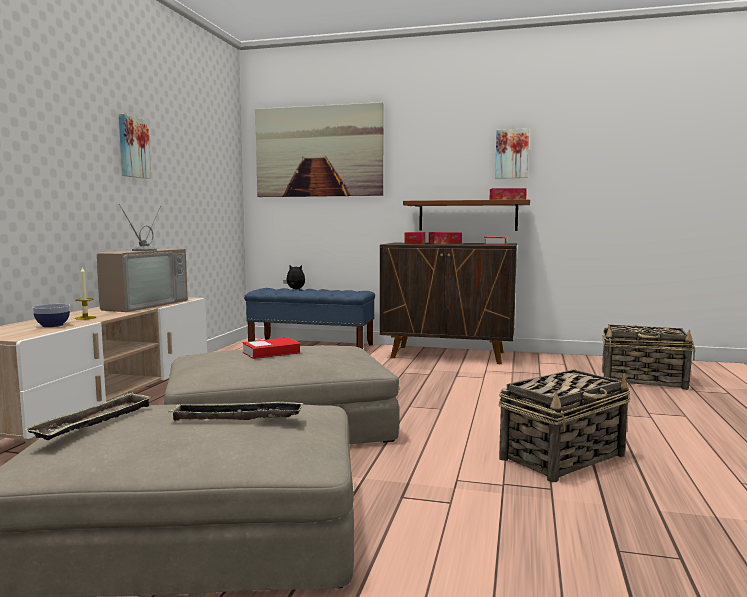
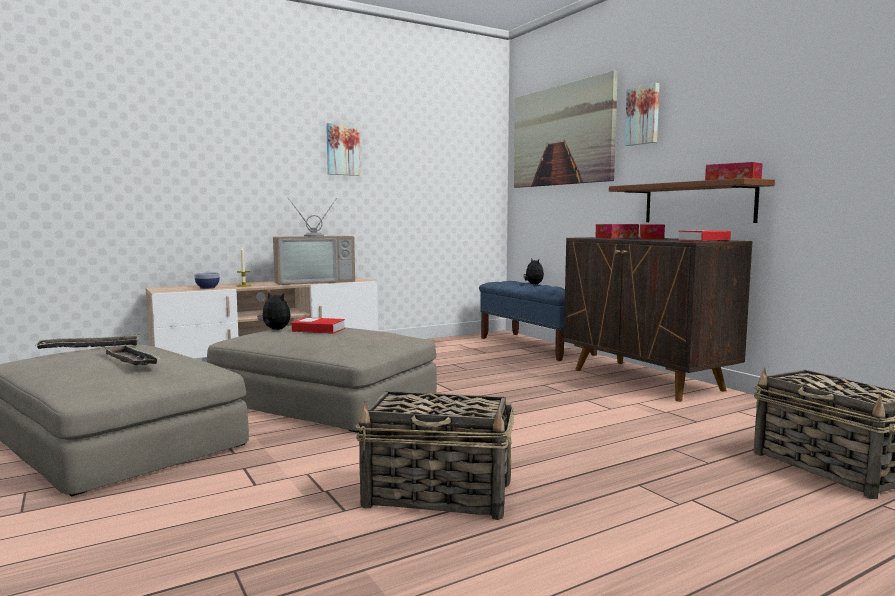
camera: 45 degrees right, 0 degrees up
(220, 361) = (275, 330): none -> plush toy
(512, 154) = (754, 114): picture -> picture (643, 115)

